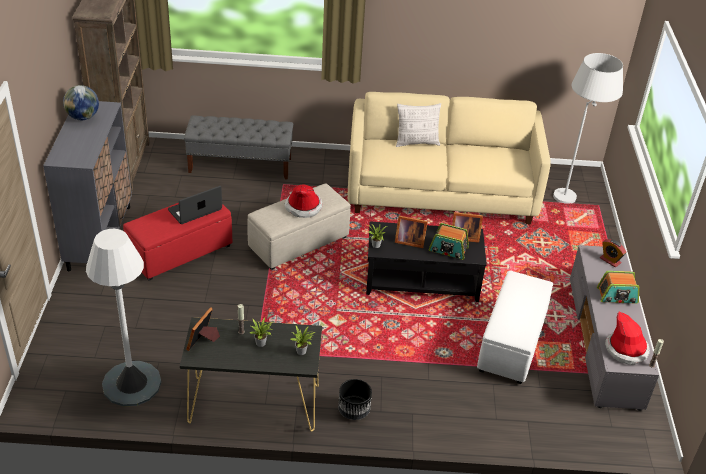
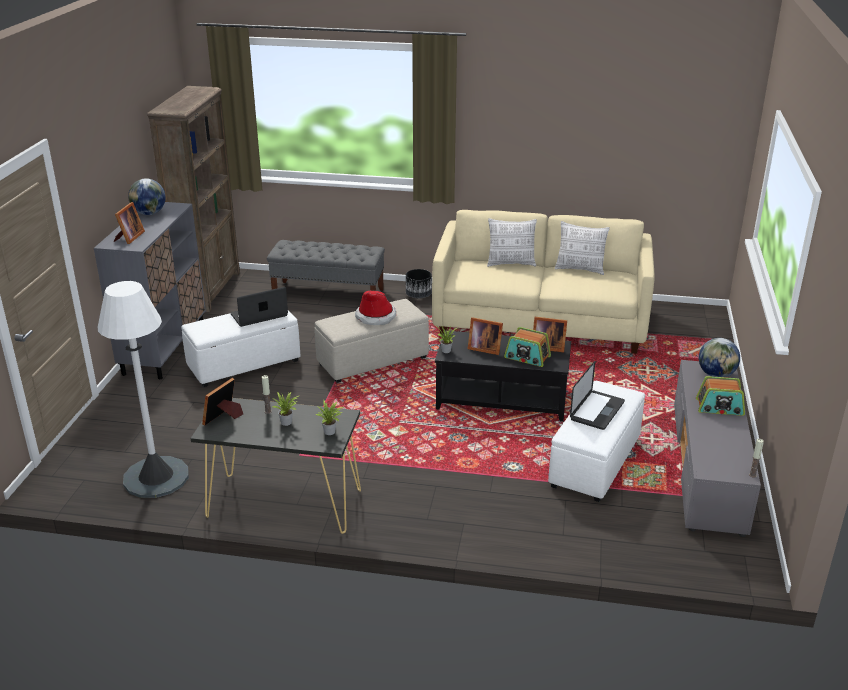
camera: 10 degrees right, 10 degrees down
(73, 151) = (129, 238): none -> picture frame
(180, 253) = (243, 364): red ottoman -> white ottoman
(354, 410) = (396, 516): black planter -> black planter (418, 295)
(479, 147) = (580, 269): none -> pillow
(517, 305) = (597, 411): none -> laptop
(571, 191) = (689, 326): white floor lamp -> none
(610, 260) = (716, 375): alarm clock -> globe
(626, 350) = (722, 459): hat -> none

